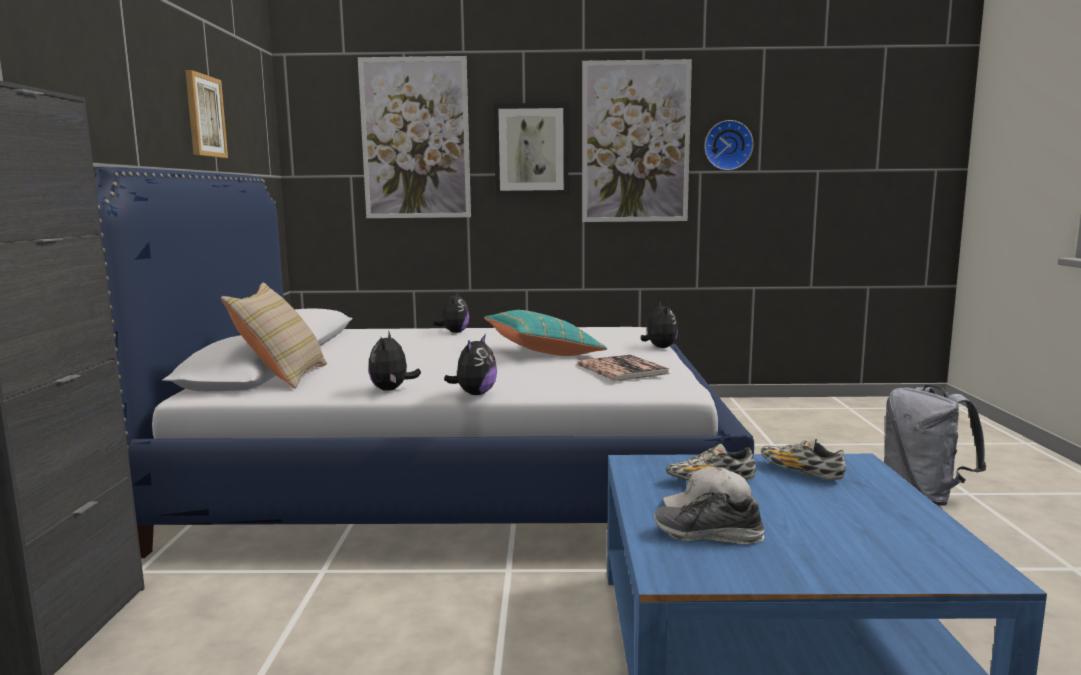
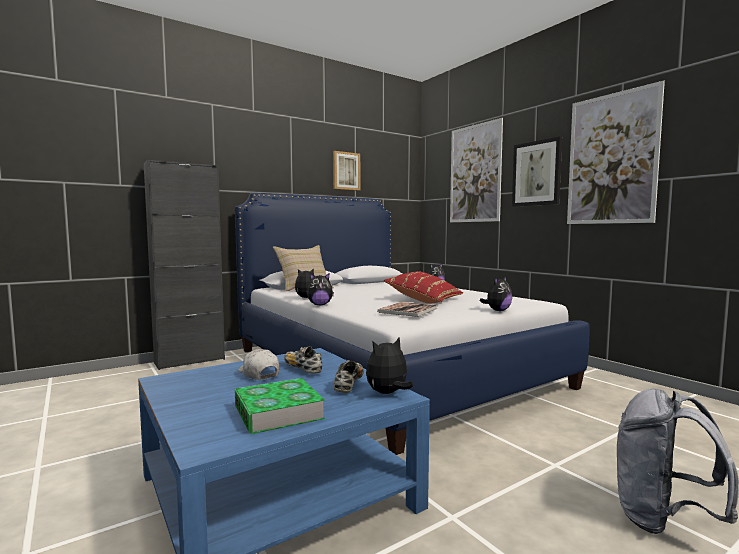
camera: 55 degrees right, 5 degrees down
(543, 353) = (424, 300): turquoise pillow -> red pillow
(708, 535) = (217, 379): shoe -> none
(727, 145) = (700, 151): wall clock -> none
(846, 463) = (388, 393): none -> plush toy
(882, 521) = (278, 412): none -> book

